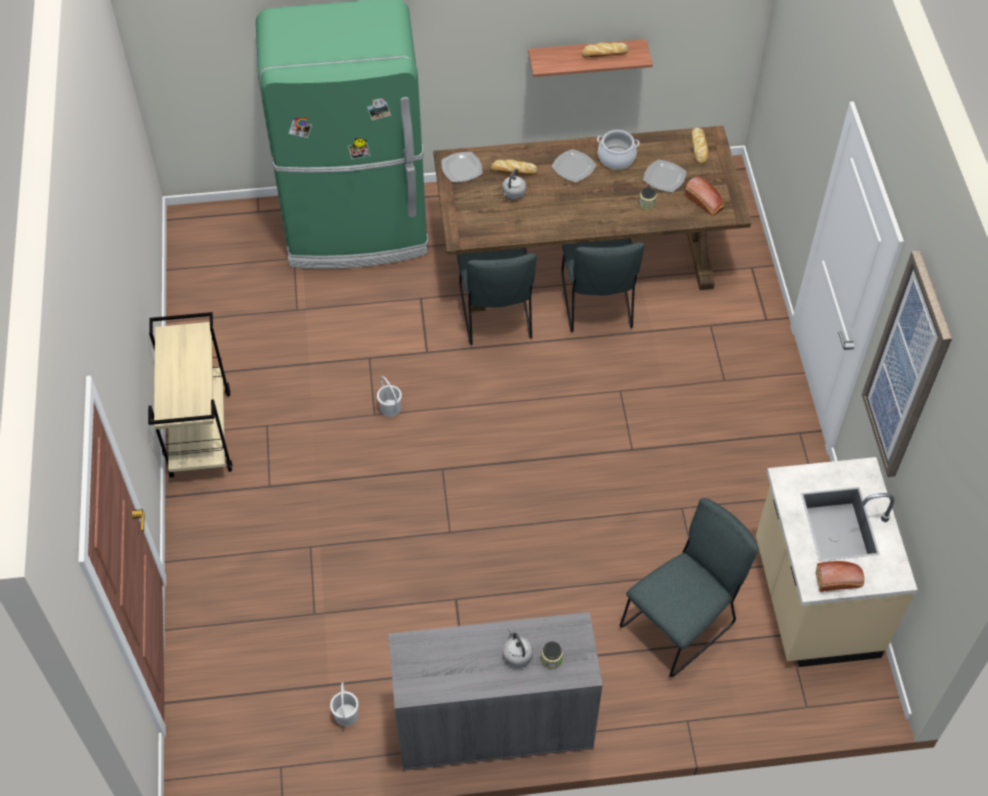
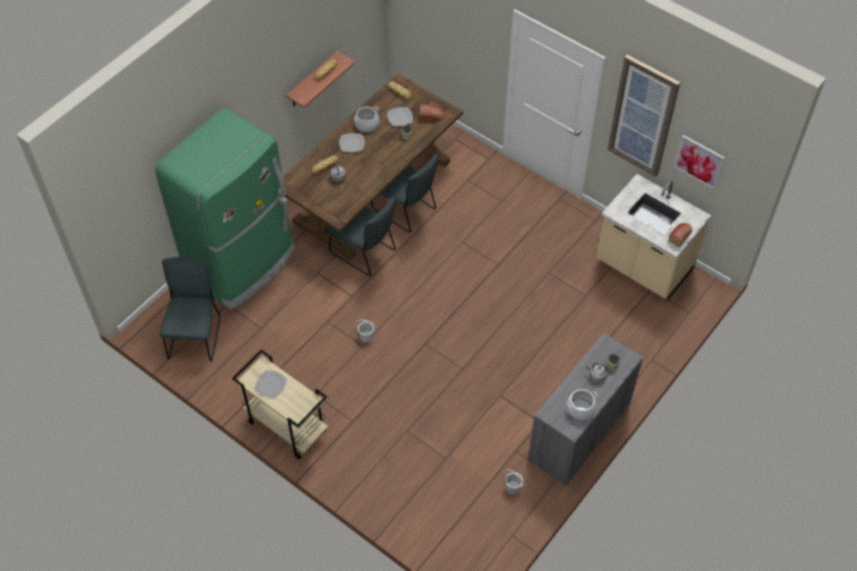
camera: 45 degrees left, 0 degrees up
(449, 676) = (580, 409): none -> cooking pot
(462, 168) = (298, 184): plate -> plate (271, 384)
(681, 623) = (604, 321): grey chair -> grey chair (195, 335)
(933, 490) = (699, 161): none -> picture

